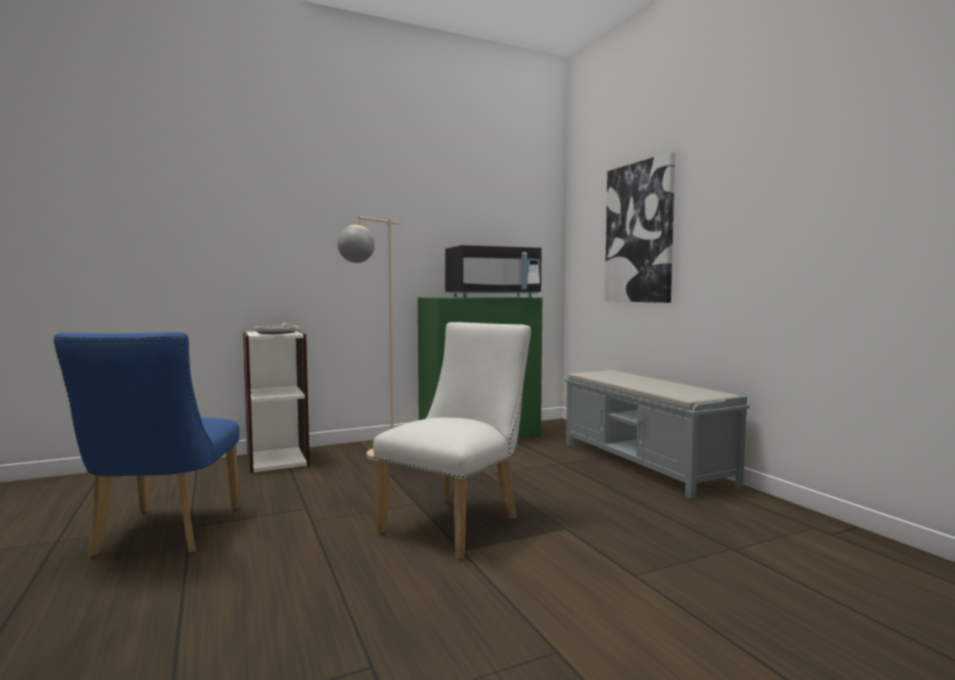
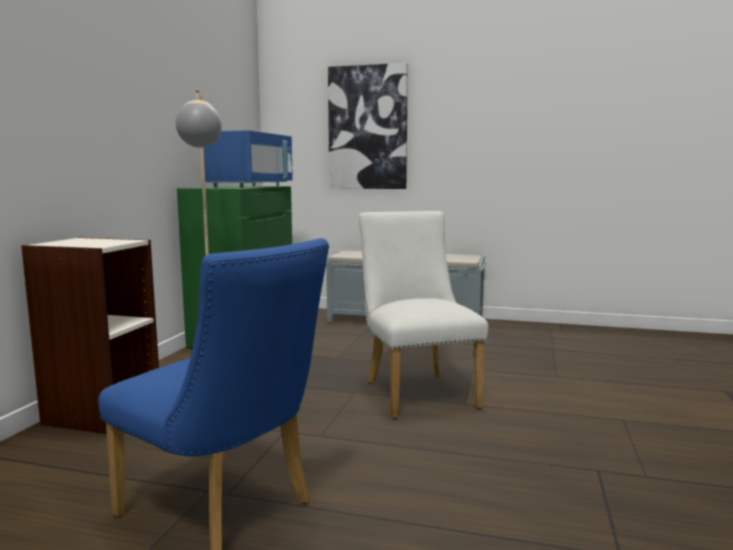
camera: 50 degrees left, 5 degrees up
(277, 332) = (98, 241): frying pan -> none
(493, 297) = (251, 186): black microwave -> blue microwave

